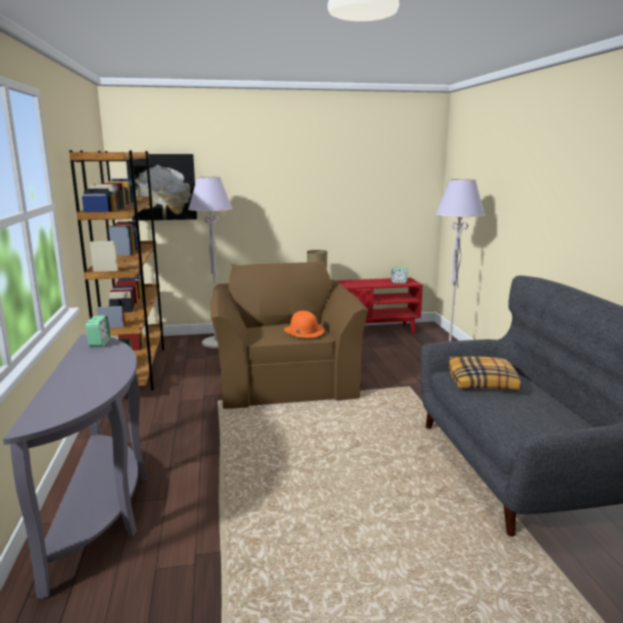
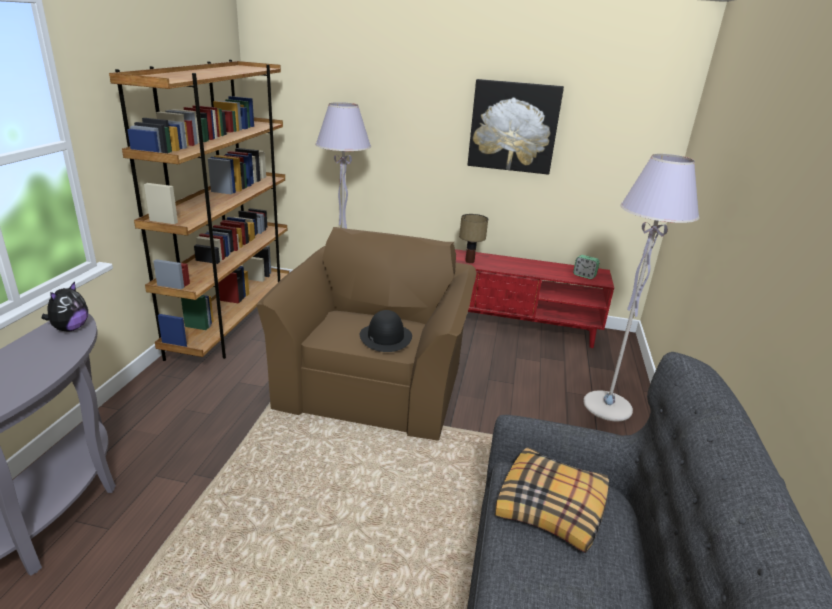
camera: 20 degrees right, 10 degrees up
(99, 343) = (70, 328): alarm clock -> plush toy
(162, 187) = (302, 108): picture -> picture (513, 127)
(303, 331) = (385, 337): orange hat -> black hat

